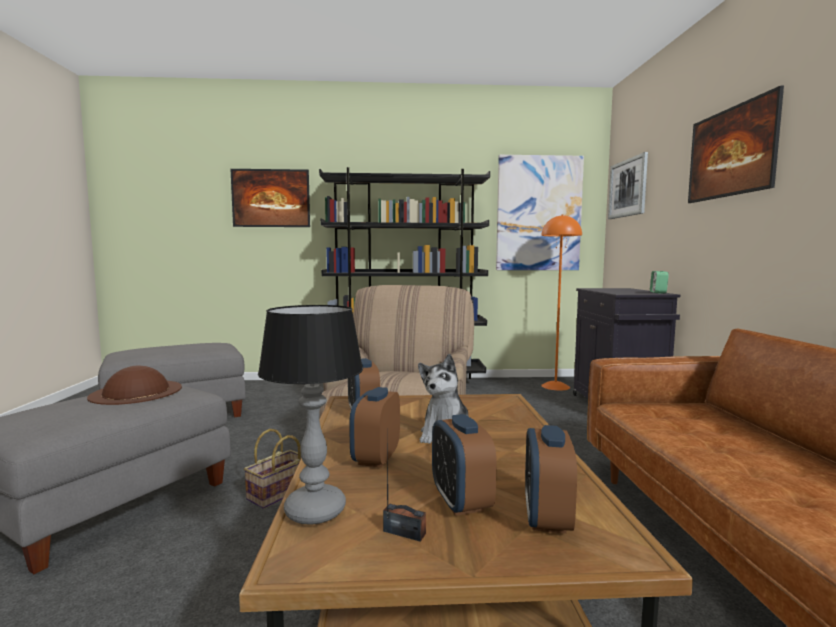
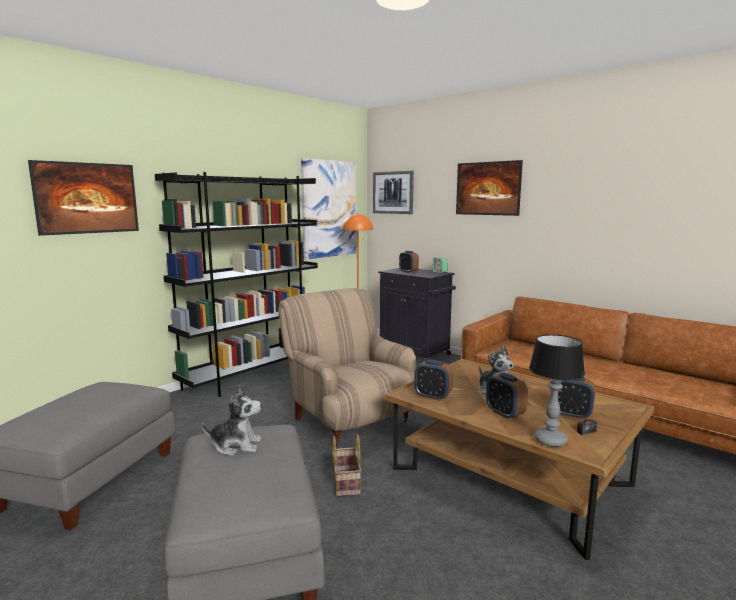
camera: 45 degrees left, 5 degrees up
(136, 392) = (236, 445): brown hat -> plush toy
(546, 518) = (599, 407): alarm clock -> alarm clock (408, 272)

